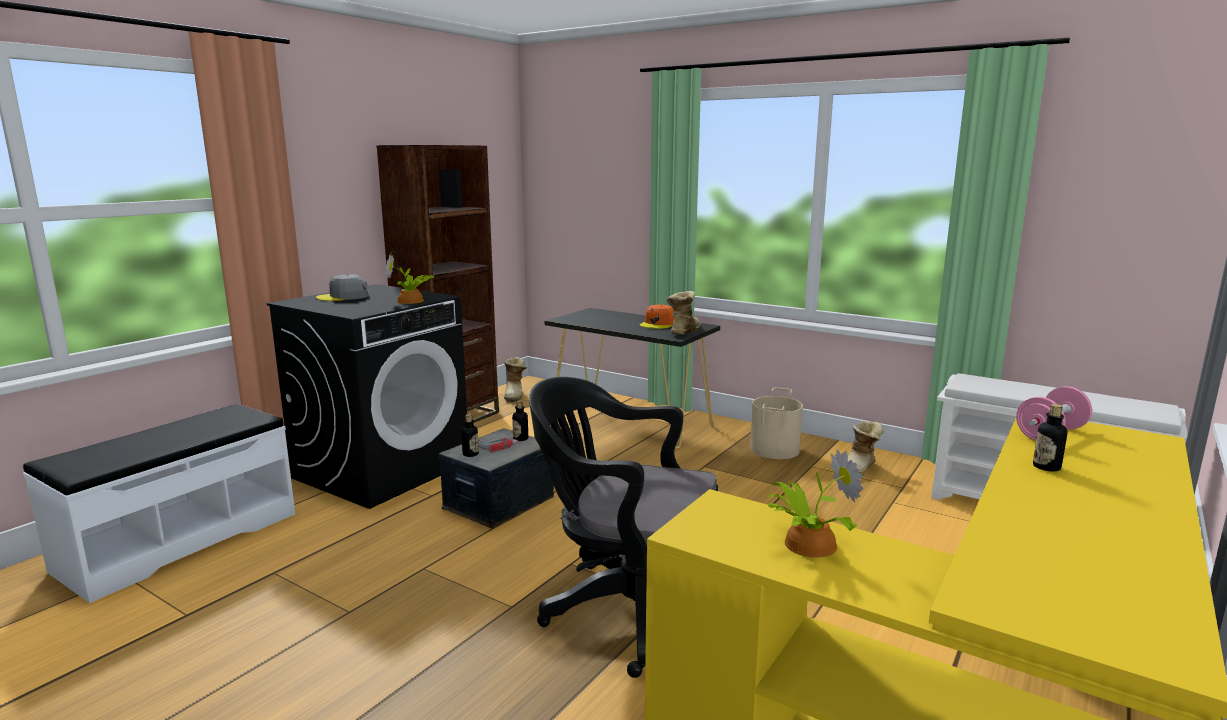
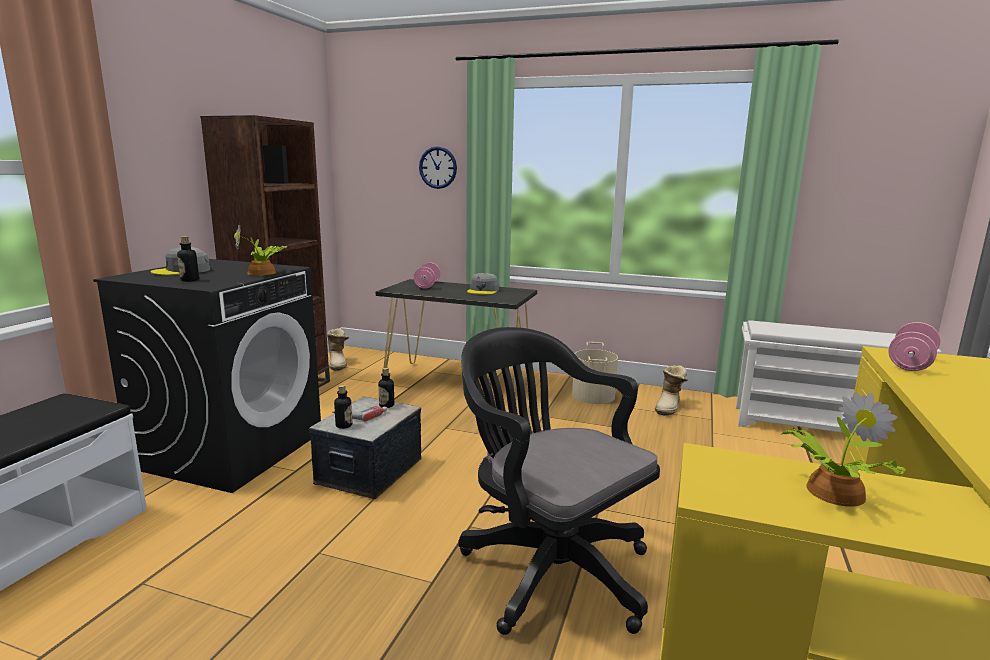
camera: 15 degrees left, 0 degrees up
(603, 316) = (427, 285): none -> pink dumbbell
(624, 187) = (438, 167): none -> wall clock
(627, 609) = (548, 567): black office chair -> black office chair turned 45 degrees clockwise
(658, 324) = (483, 290): orange cap -> grey cap
(683, 332) = (510, 296): boot -> none
(1046, 467) = (945, 393): bottle -> bottle (190, 280)

